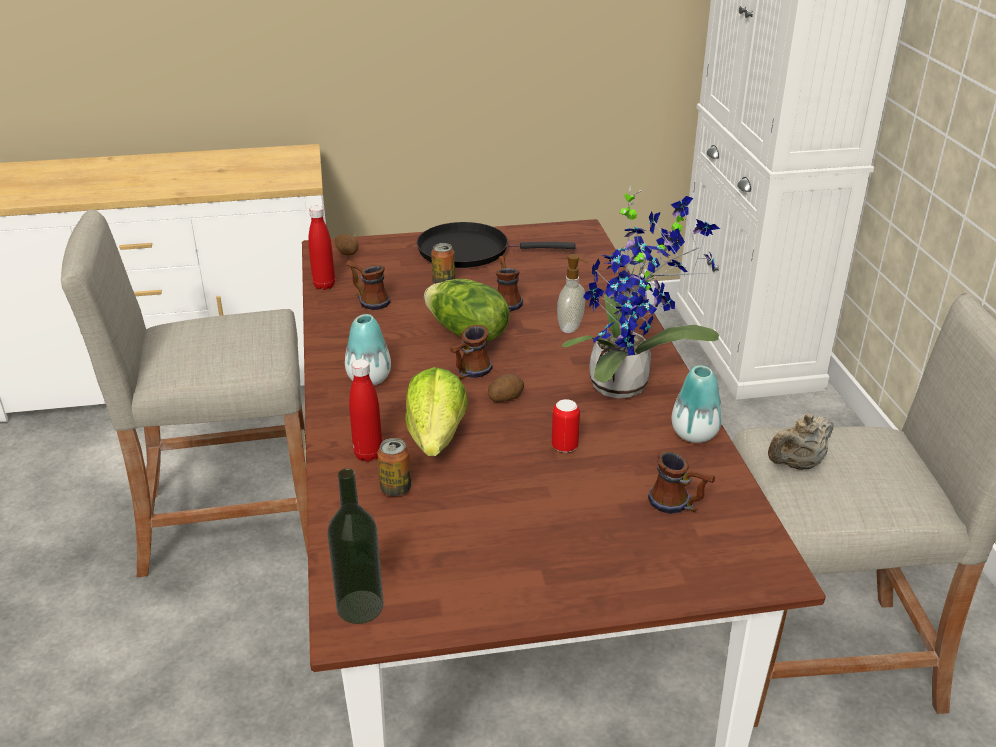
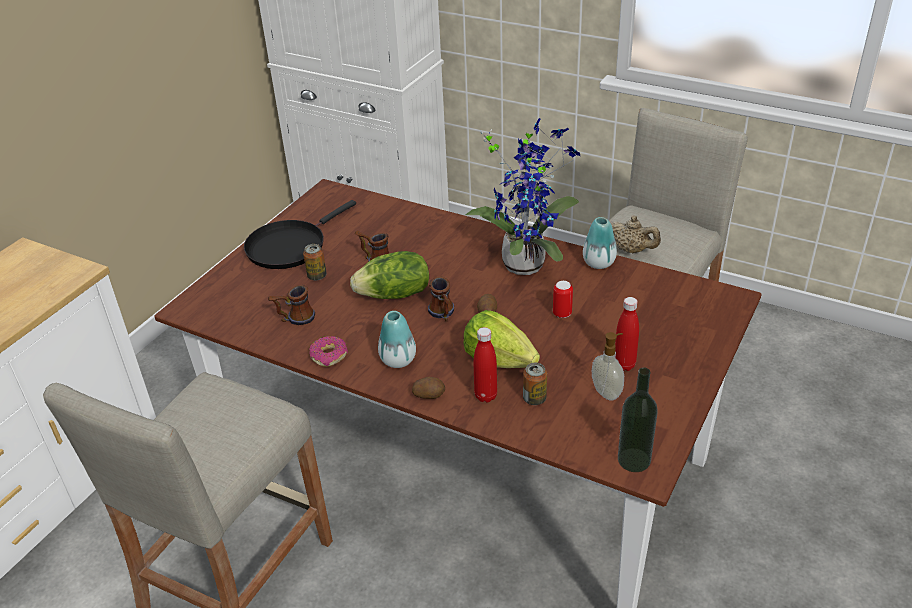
camera: 50 degrees left, 5 degrees up
(324, 285) = (243, 331): red bottle -> red bottle (624, 365)
(335, 340) = (329, 356): none -> donut
(348, 252) = (209, 300): potato -> potato (429, 394)
(571, 327) = (441, 251): soap dispenser -> soap dispenser (607, 392)
(678, 505) = (654, 300): mug -> none
(797, 464) = (631, 250): beige teapot -> beige teapot turned 60 degrees counterclockwise

